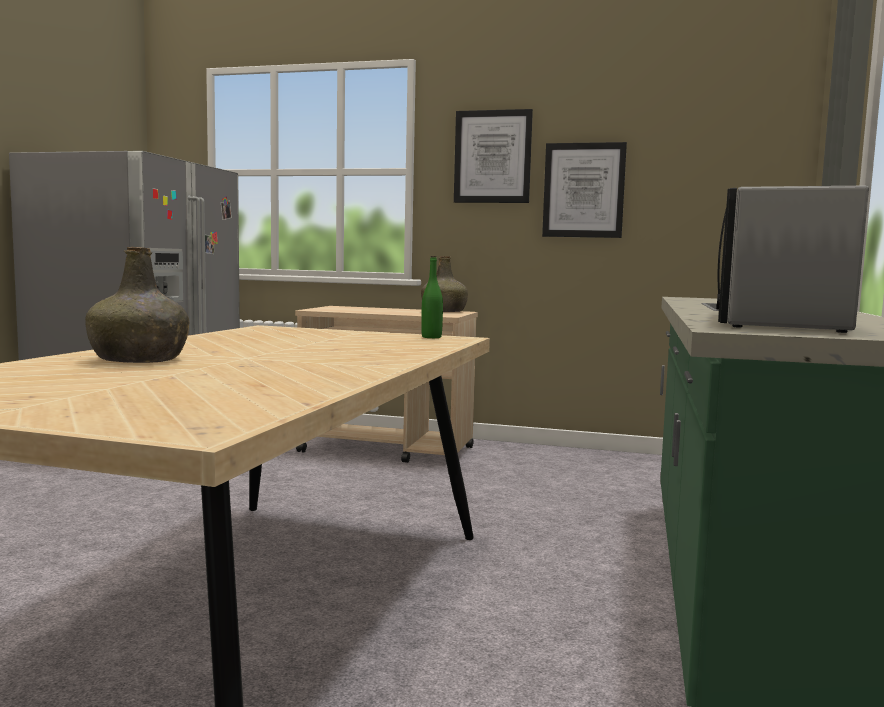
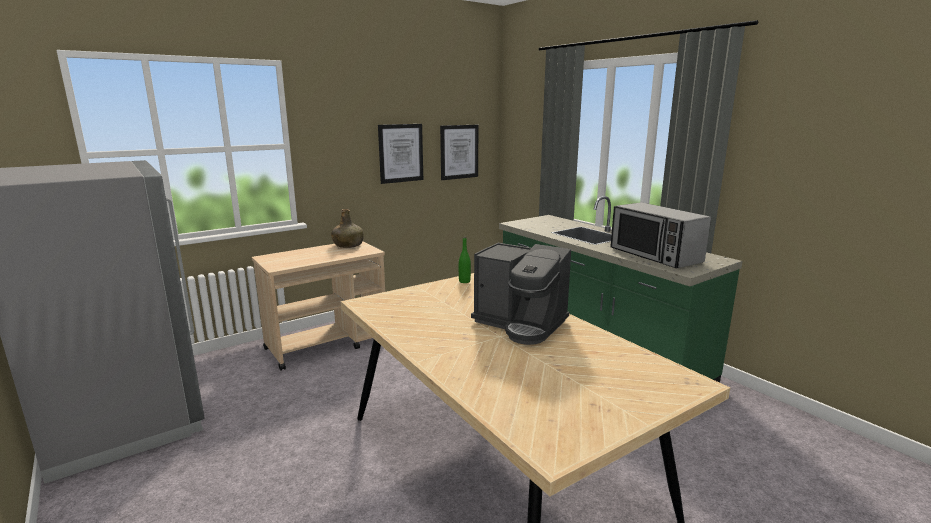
camera: 50 degrees left, 10 degrees up
(140, 360) = (484, 361): green bottle -> none
(313, 358) = (521, 324): none -> coffee machine
(492, 157) = (345, 134): picture -> picture (459, 152)

